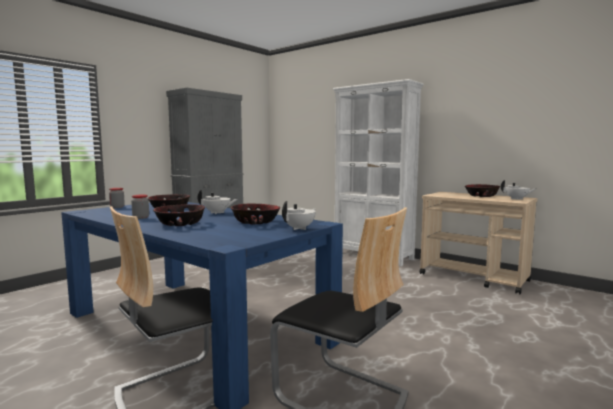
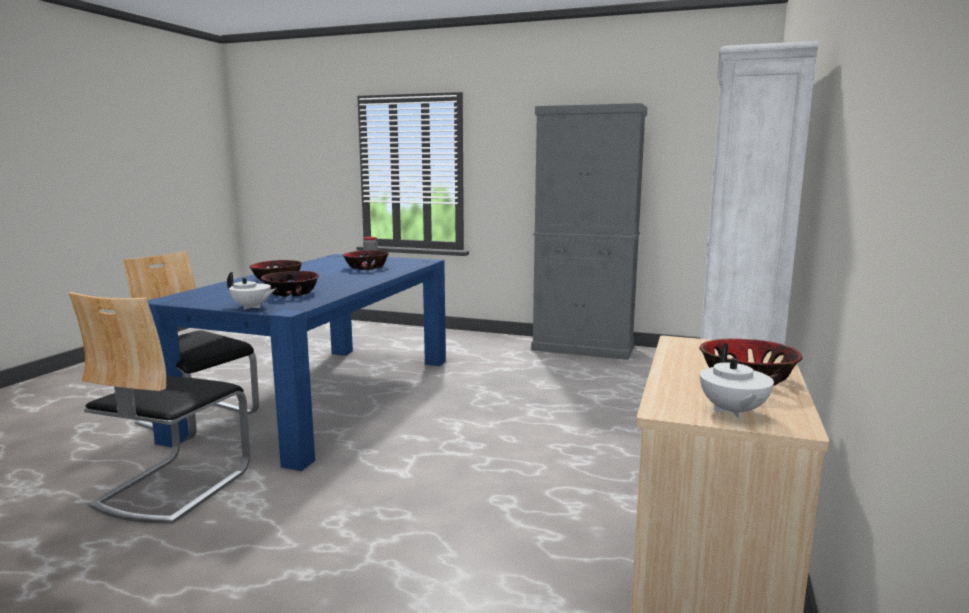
camera: 70 degrees right, 5 degrees up
(141, 218) = (308, 269): jar -> none
(217, 213) = (350, 279): white teapot -> none

